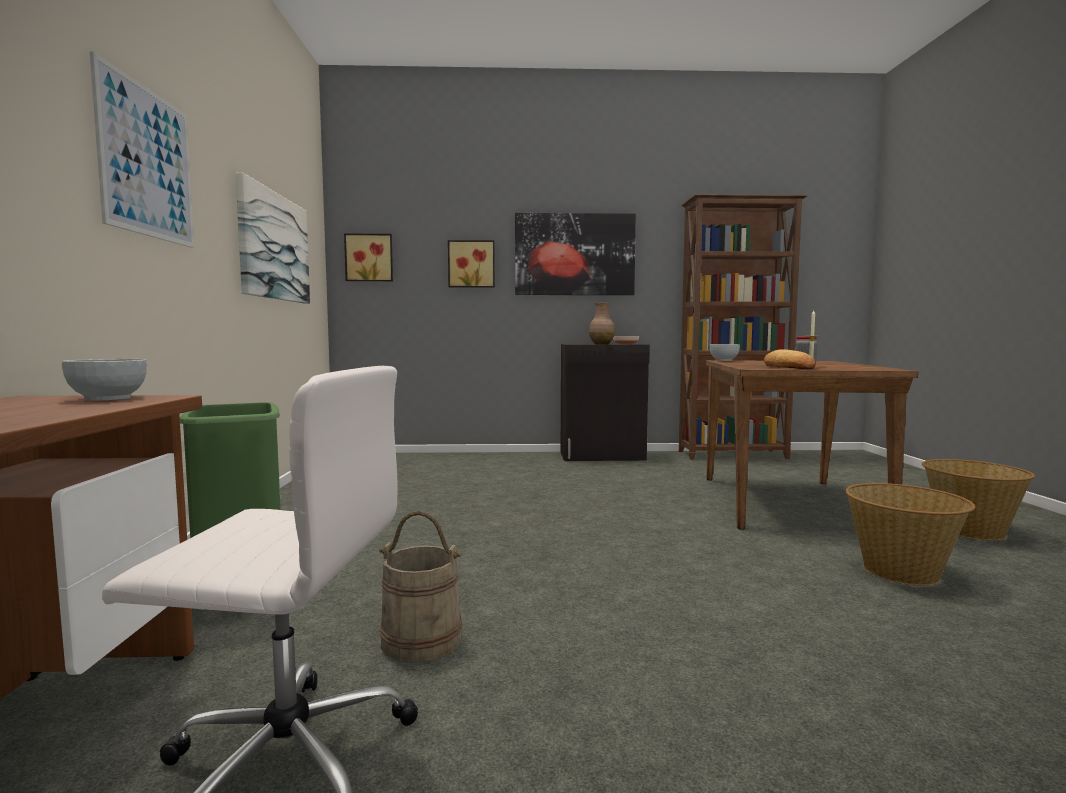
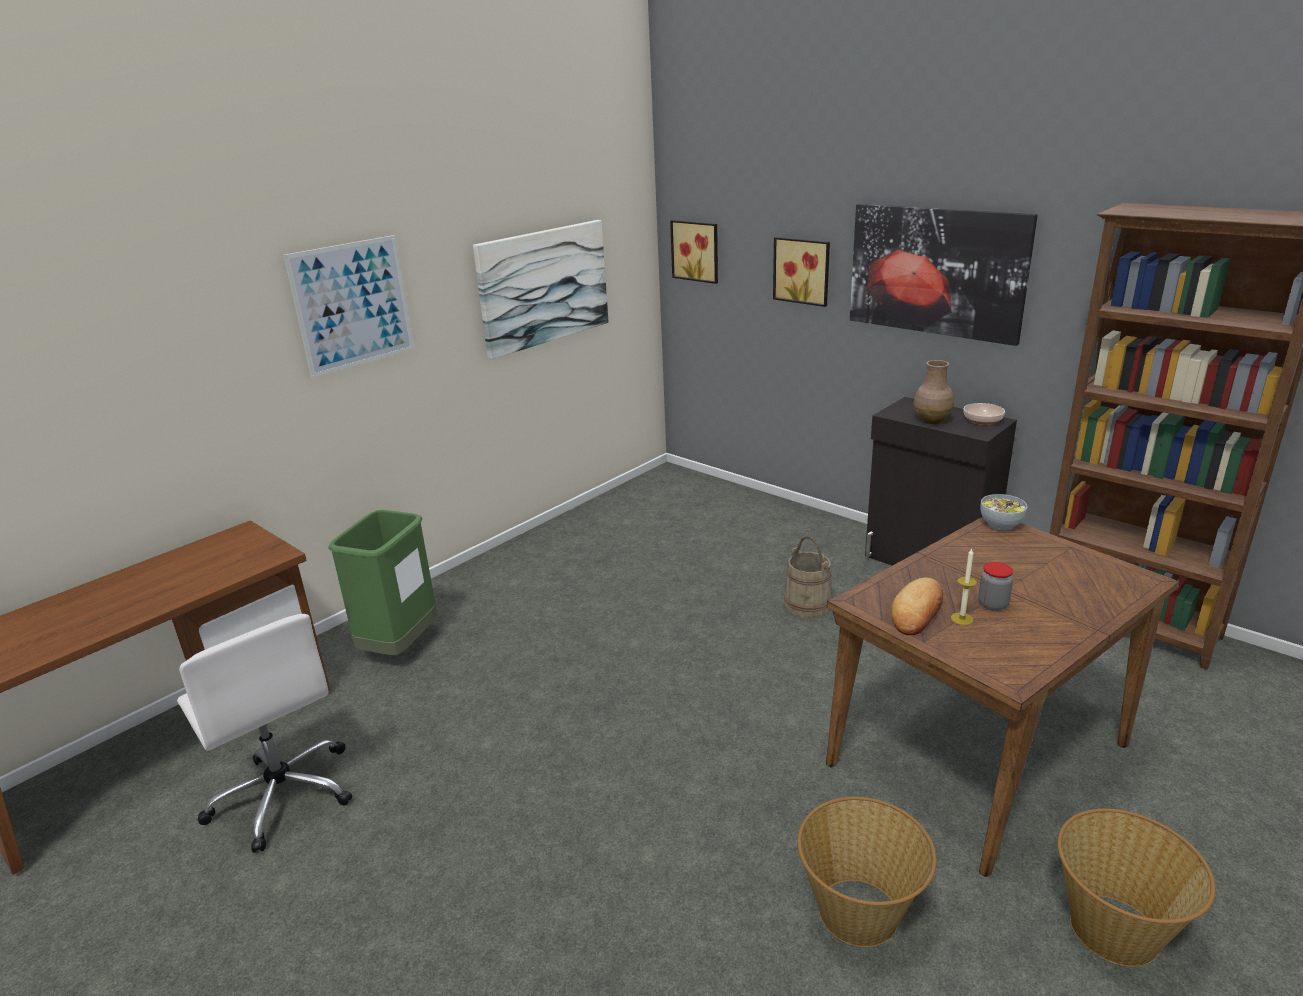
camera: 45 degrees right, 20 degrees up
(107, 398) = (260, 549): bowl -> none
(422, 639) = (424, 747): beige bucket -> beige bucket (808, 604)

